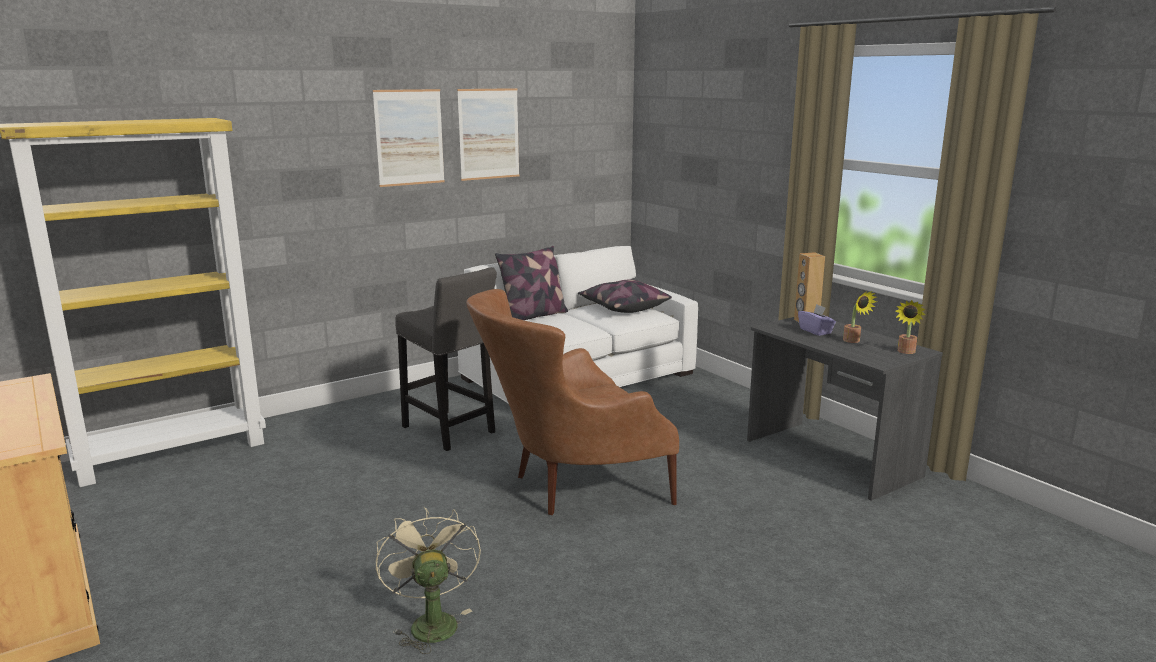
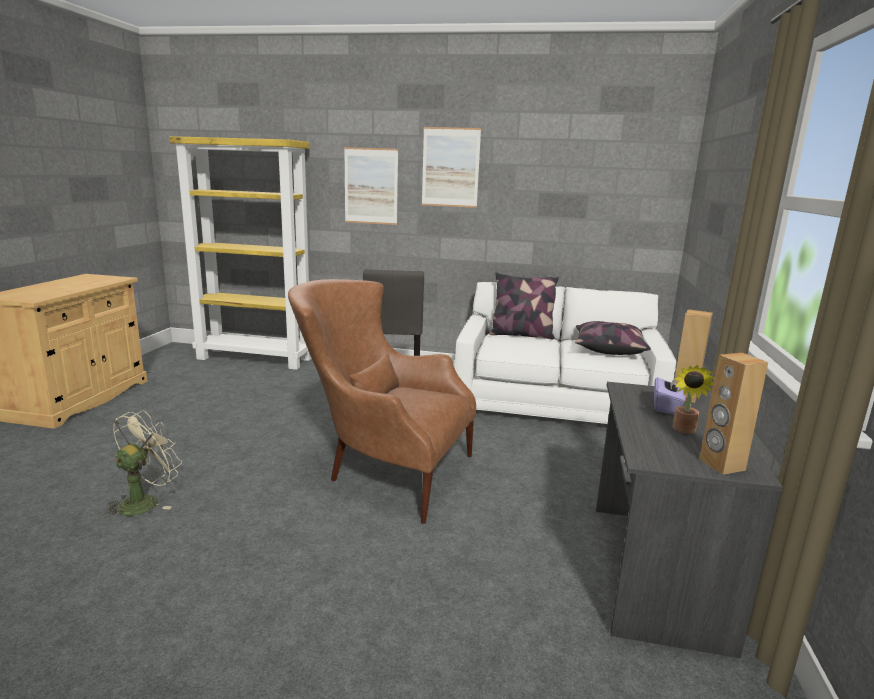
camera: 45 degrees right, 0 degrees up
(489, 134) = (524, 170): picture -> picture (371, 186)
(906, 352) = (721, 465): potted plant -> brown speaker

